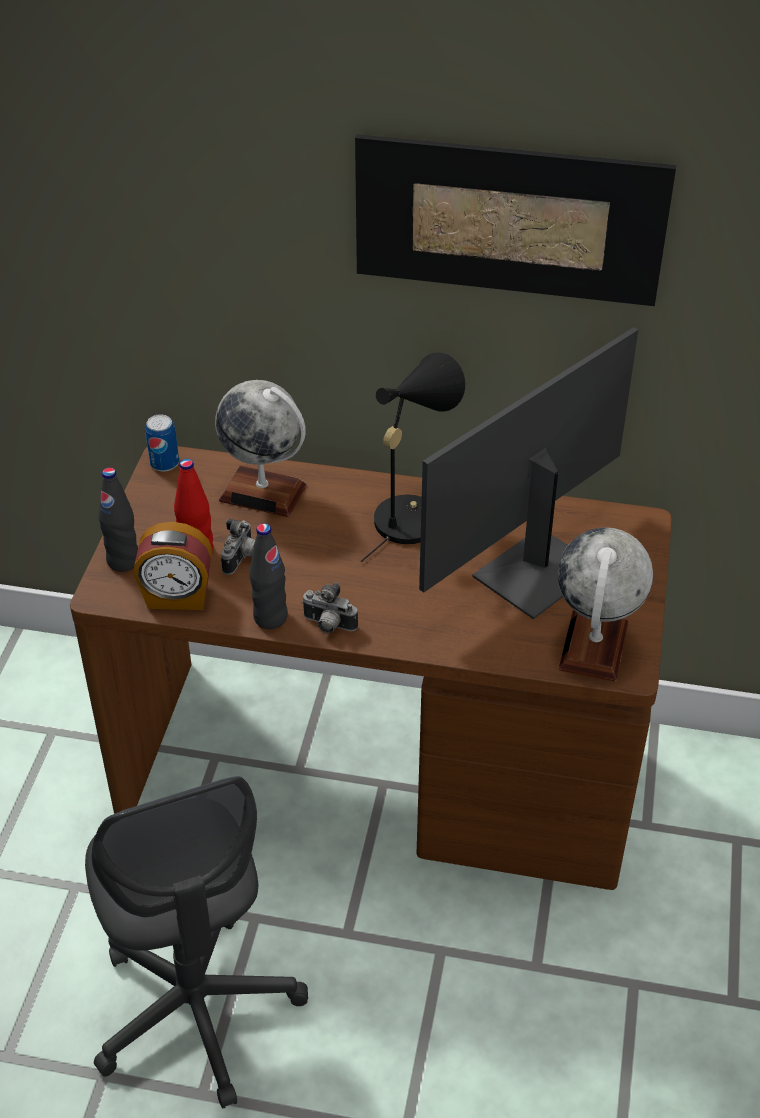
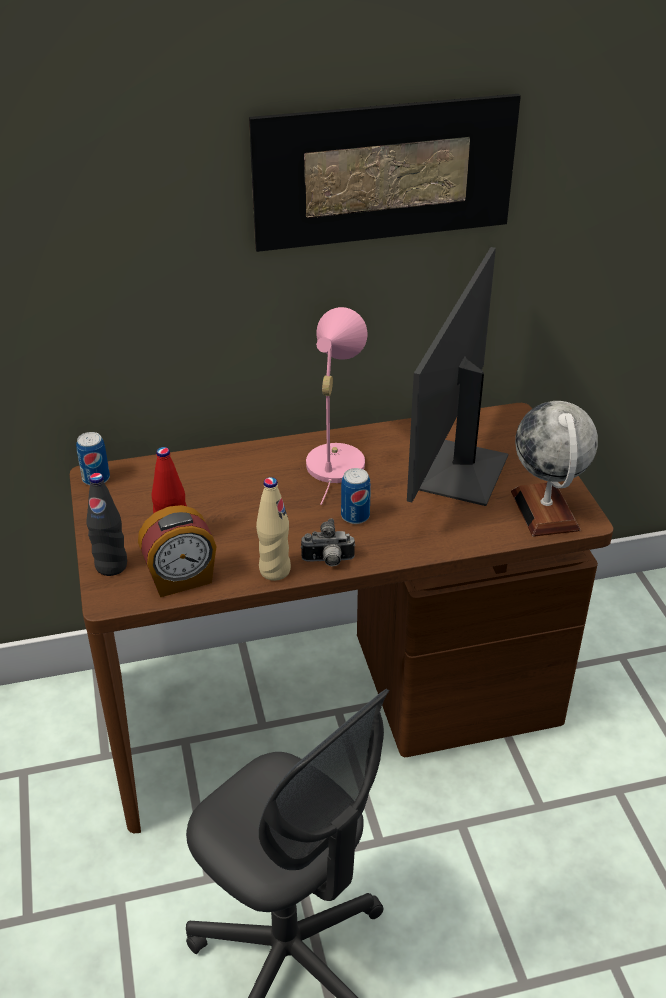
camera: 25 degrees left, 5 degrees down
(242, 559) = (218, 532): camera -> none
(263, 492) = (200, 477): globe -> none
(270, 617) = (274, 570): black bottle -> beige bottle
(388, 585) = (355, 516): none -> can
(411, 514) = (335, 459): black table lamp -> pink table lamp

